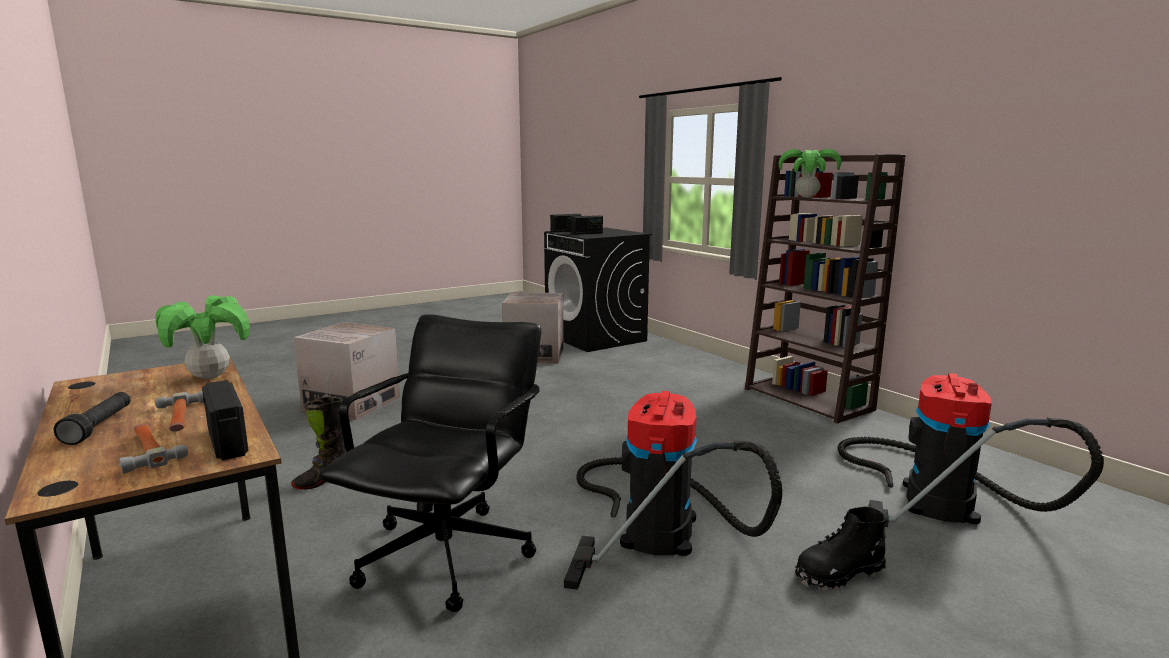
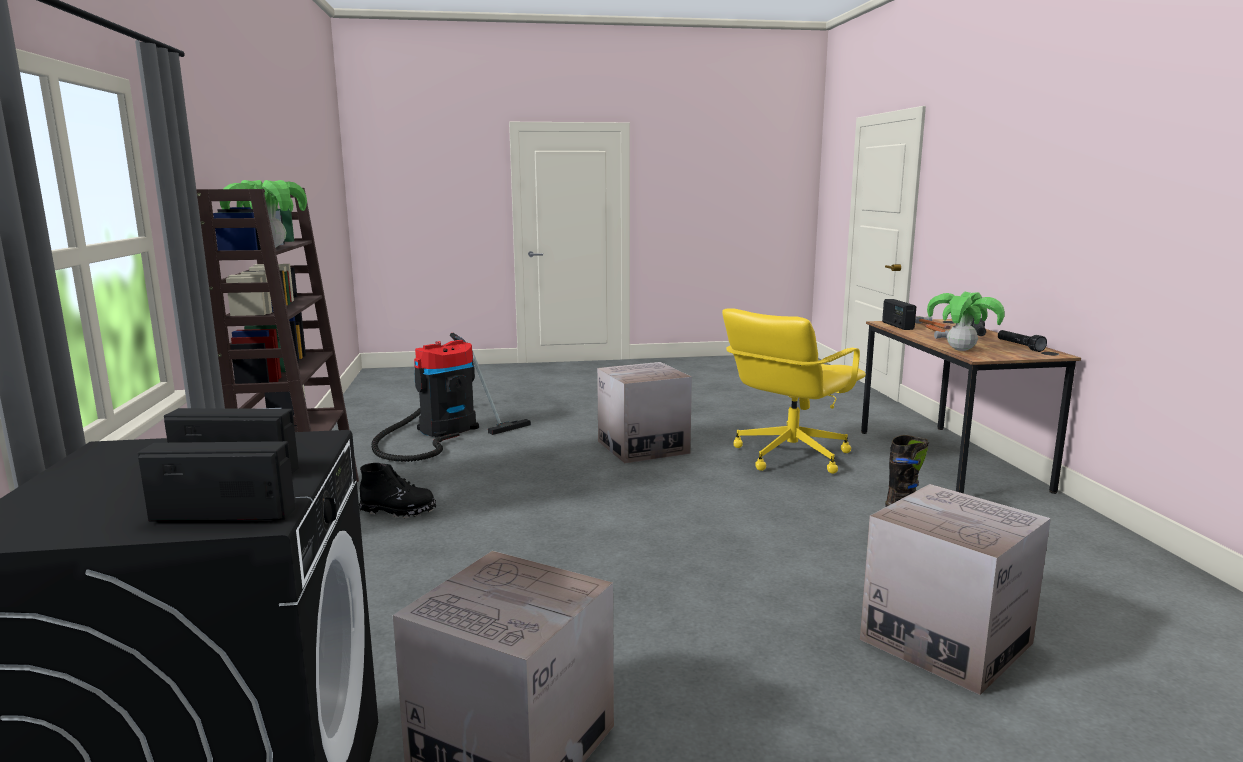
camera: 155 degrees left, 0 degrees up
(99, 394) = (1019, 346): none -> black flashlight
(448, 555) = (789, 456): black office chair -> yellow office chair
(657, 526) = (643, 447): vacuum cleaner -> cardboard box
(838, 573) = (575, 420): black boot -> black boot (398, 511)

